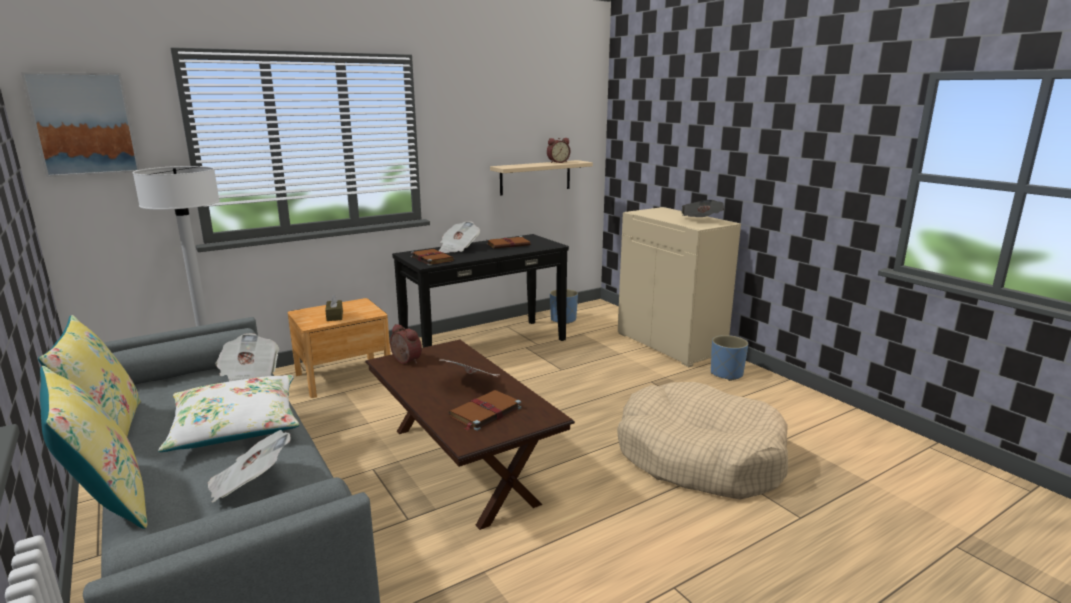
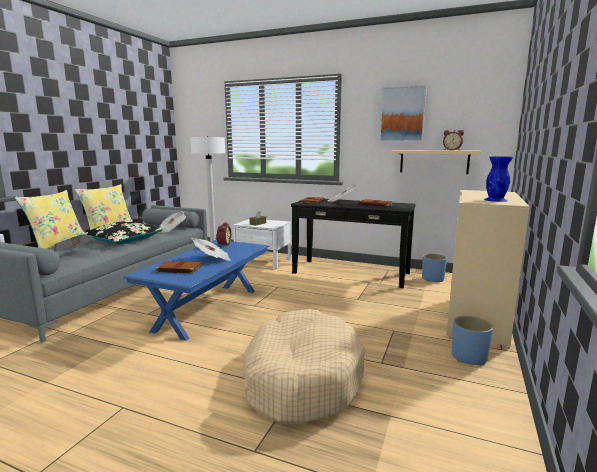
camera: 55 degrees right, 5 degrees down
(84, 124) = (193, 117): picture -> picture (402, 114)
(236, 426) = (124, 240): white pillow -> black pillow
(343, 376) = (263, 261): brown nightstand -> white nightstand
(462, 464) = (208, 309): brown coffee table -> blue coffee table
(701, 221) = (496, 200): newspaper -> blue vase

